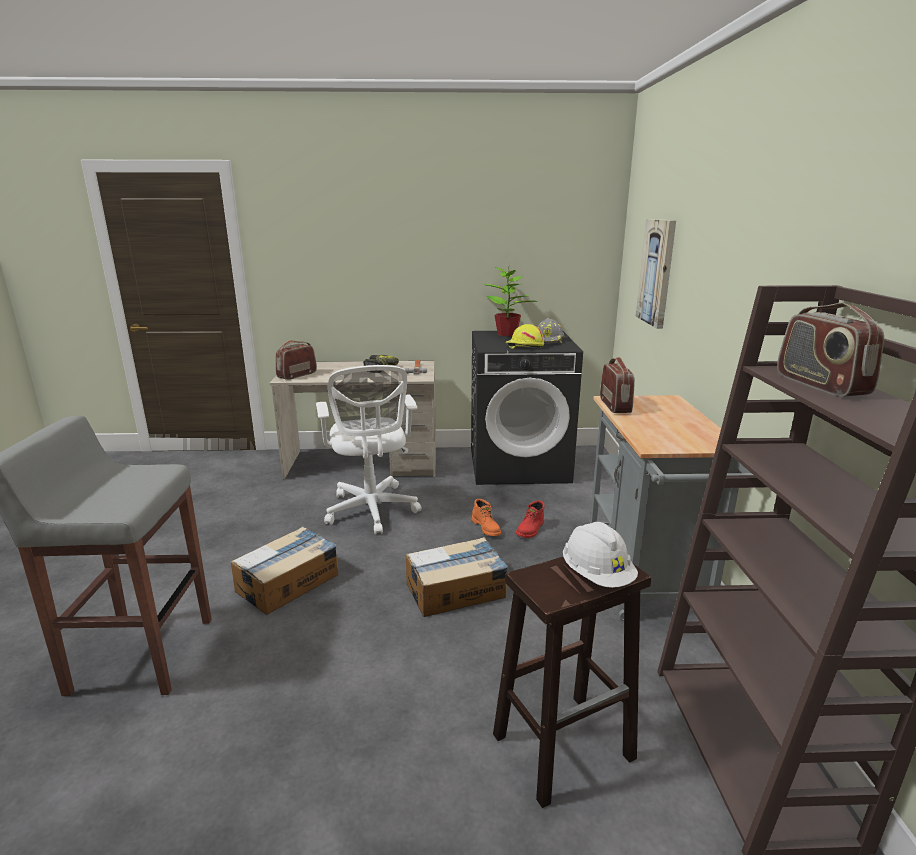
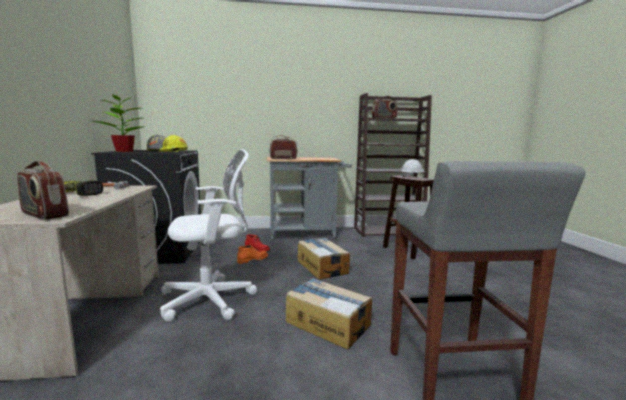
camera: 95 degrees left, 10 degrees down
(657, 272) = (210, 104): picture -> none

